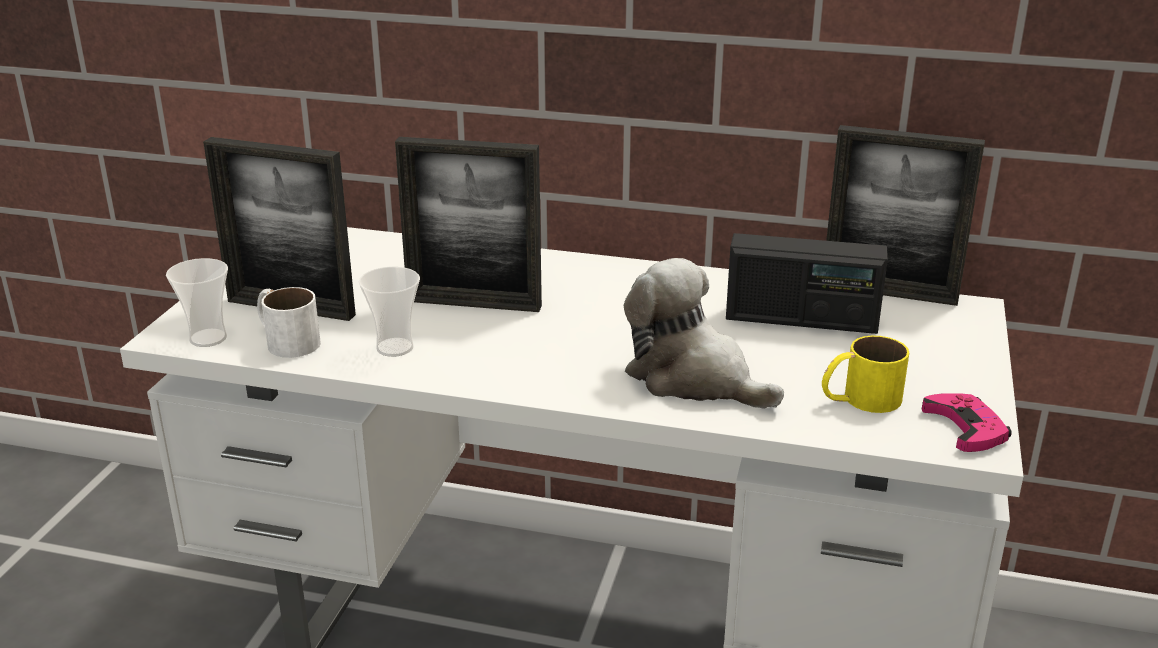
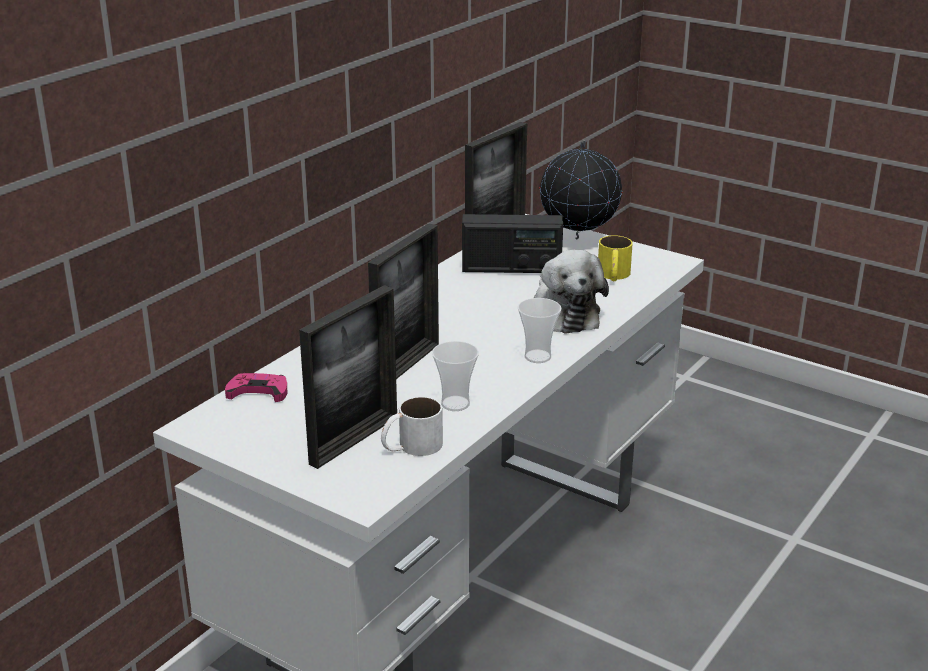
camera: 70 degrees left, 0 degrees up
(208, 338) = (382, 482): cup -> cup (537, 357)
(693, 378) = (563, 313): plush toy -> plush toy turned 75 degrees counterclockwise
(801, 320) = (511, 268): radio -> radio turned 60 degrees clockwise
(964, 352) = (578, 238): none -> globe
(966, 428) = (656, 259): pink game controller -> pink game controller (258, 392)

